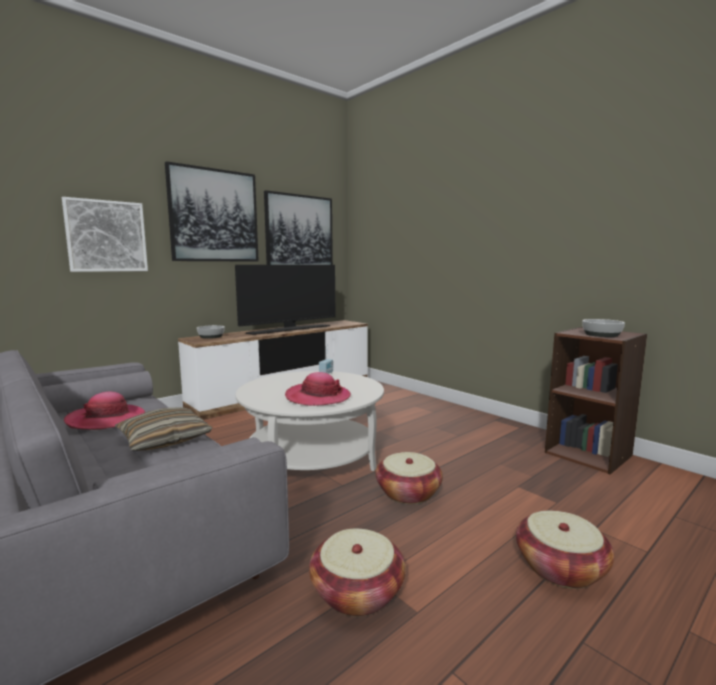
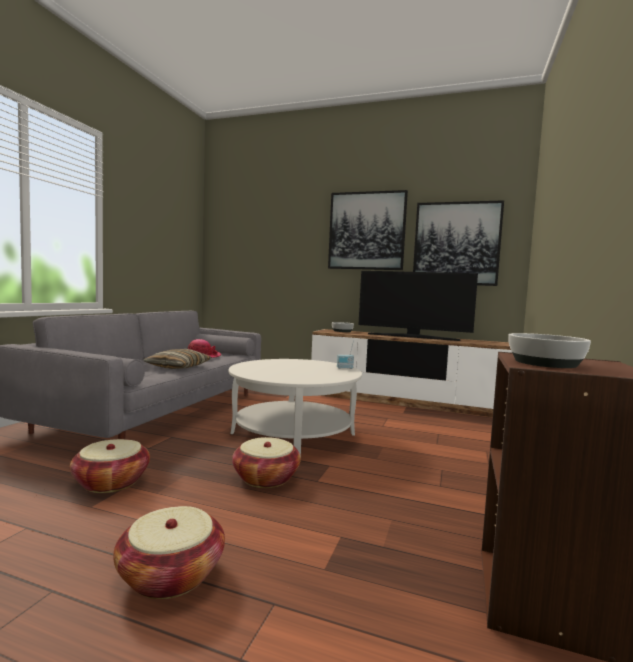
camera: 60 degrees right, 5 degrees down
(106, 236) = (289, 251): picture -> none
(318, 397) = (273, 372): hat -> none

